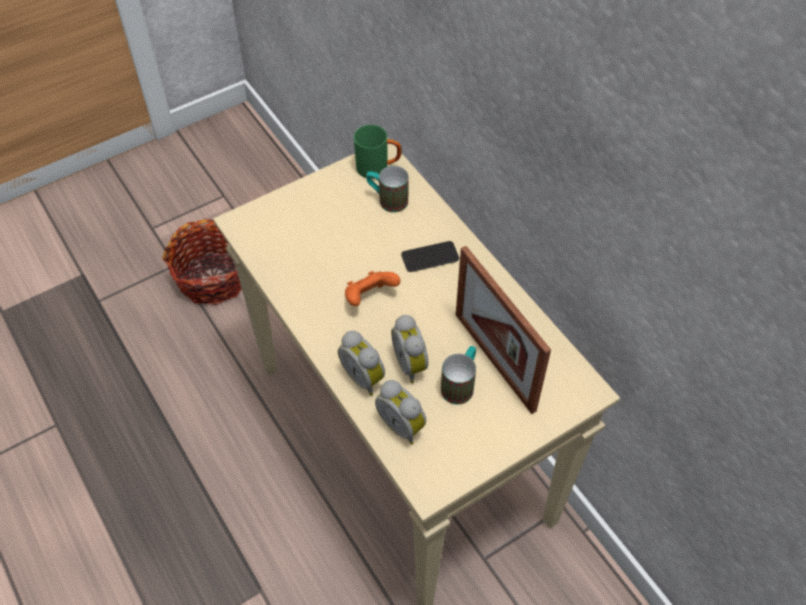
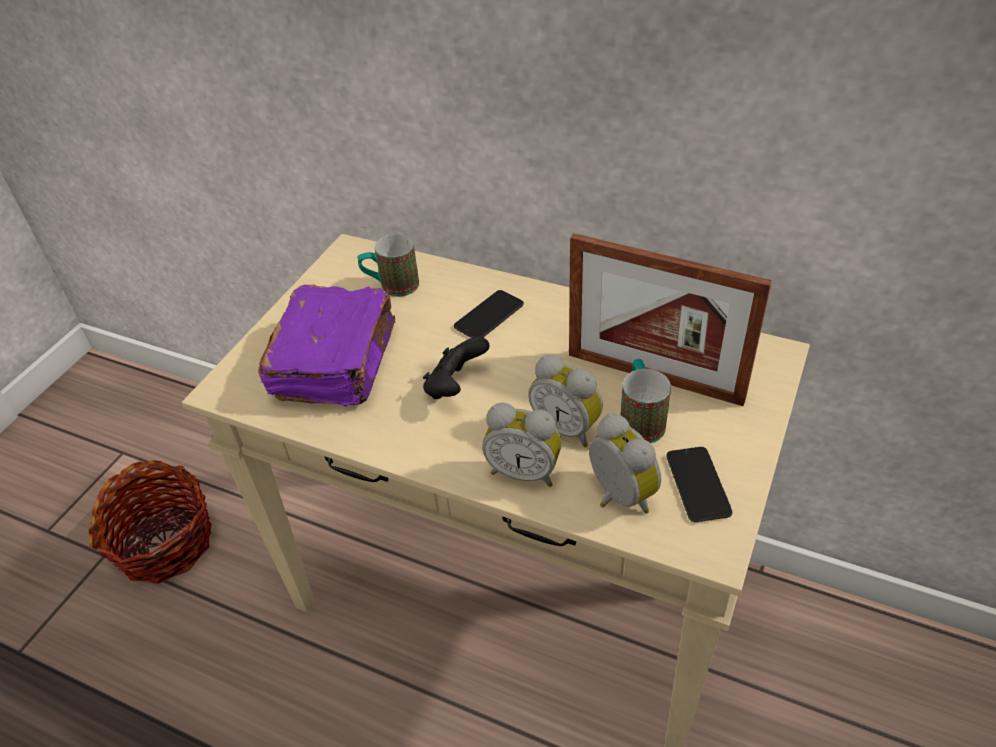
camera: 30 degrees left, 10 degrees down
(315, 240) = (337, 362): none -> purple book
(369, 297) = (455, 387): orange game controller -> black game controller
(378, 168) = (355, 263): green mug -> none
(403, 425) = (617, 497): alarm clock -> alarm clock turned 135 degrees counterclockwise
(455, 446) = (698, 484): none -> phone

